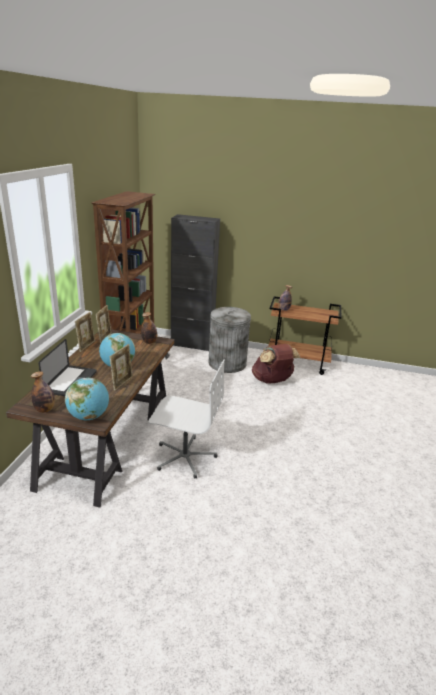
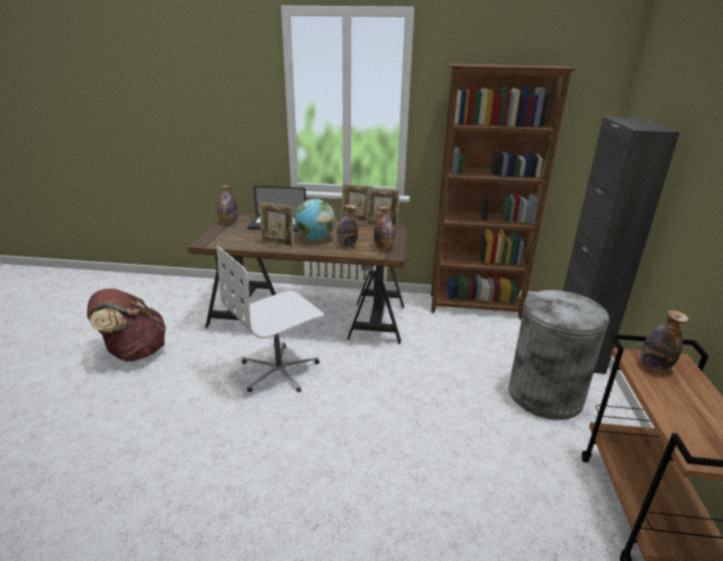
camera: 85 degrees right, 0 degrees up
(89, 416) = (214, 238): globe -> none
(138, 354) = (347, 245): none -> bottle
(185, 456) = (279, 370): white office chair -> white office chair turned 45 degrees clockwise
(272, 381) = (522, 461): brown backpack -> brown backpack (134, 352)

